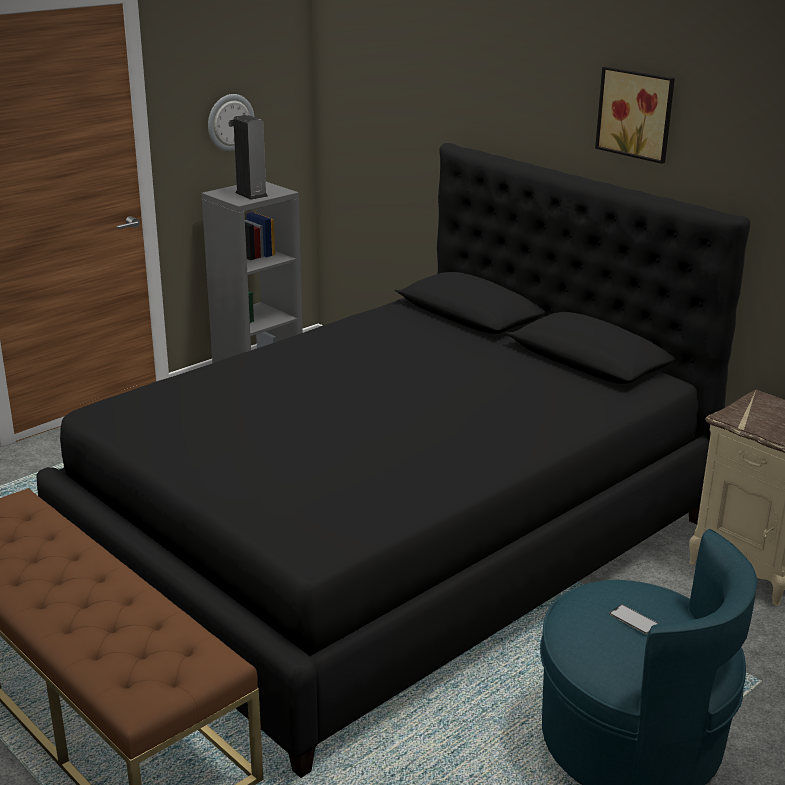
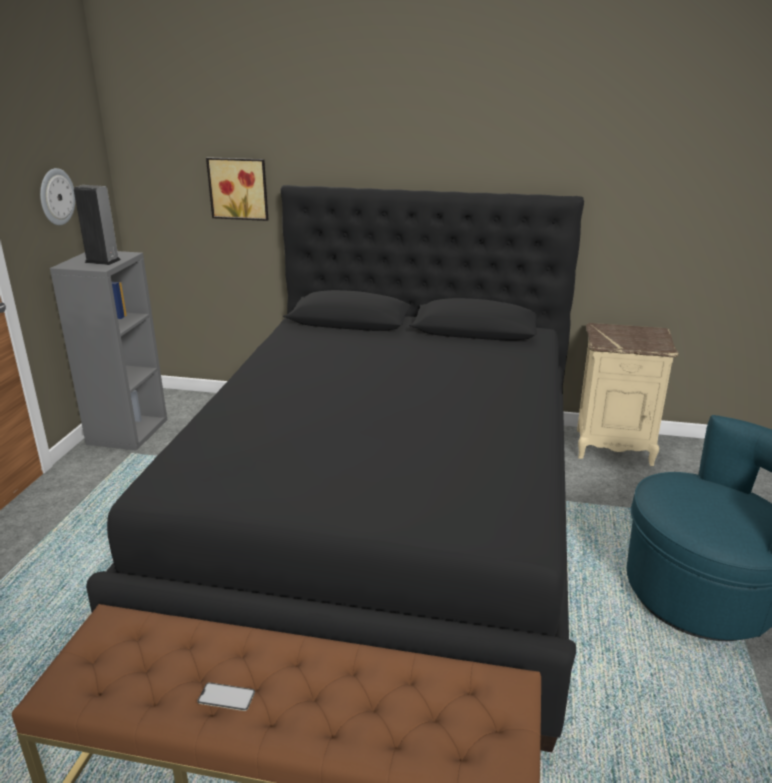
camera: 35 degrees left, 0 degrees up
(633, 619) = (708, 499): phone -> phone (226, 697)
(637, 113) = (467, 133): picture -> picture (239, 188)

